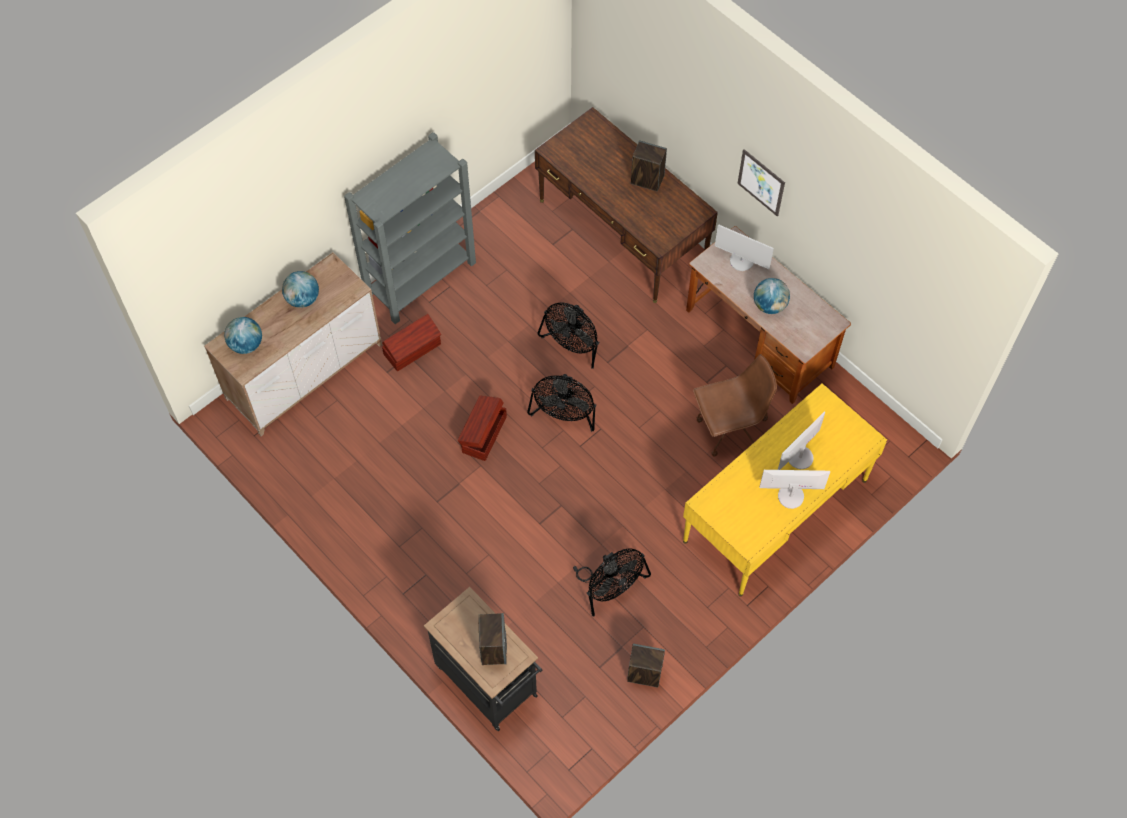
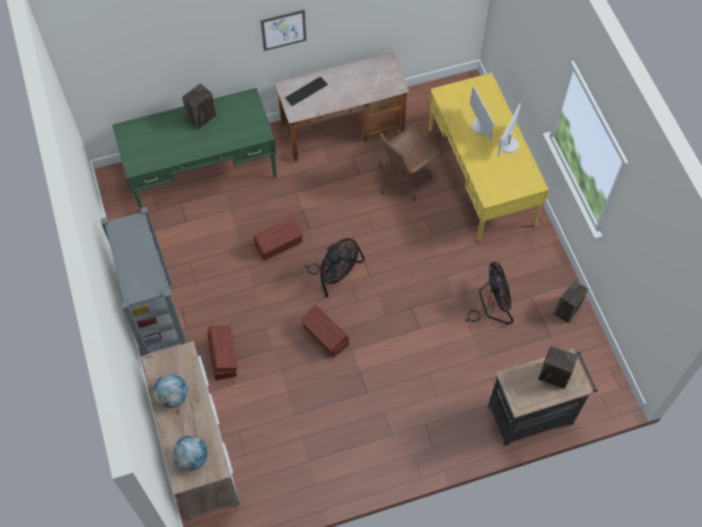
camera: 65 degrees left, 0 degrees up
(572, 342) = (279, 244): black fan -> brown storage box
(622, 230) = (202, 171): brown desk -> green desk
(729, 430) = (405, 178): brown office chair -> brown office chair turned 135 degrees counterclockwise
(741, 261) = (306, 91): monitor -> keyboard
(769, 305) = (352, 91): globe -> none

